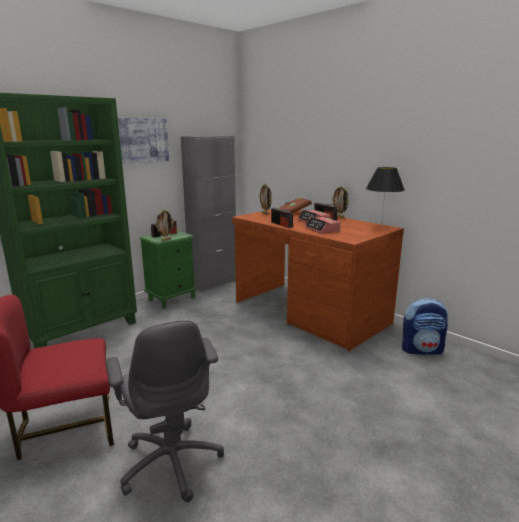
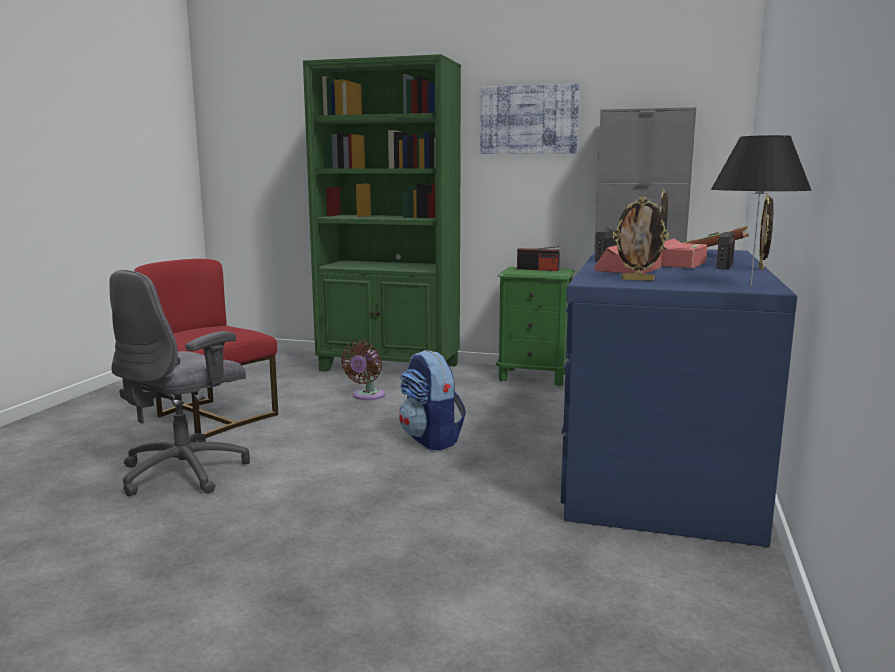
camera: 60 degrees right, 5 degrees down
(124, 352) = (367, 396): none -> brown fan
(165, 240) = (516, 273): picture frame -> picture frame (637, 280)
(309, 312) = (659, 462): brown desk -> blue desk
(422, 350) = (695, 599): backpack -> backpack (431, 440)

